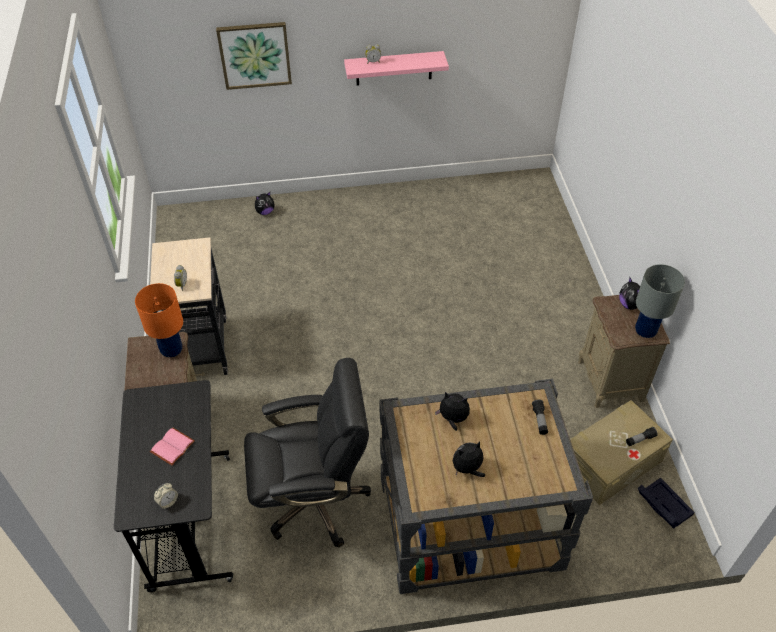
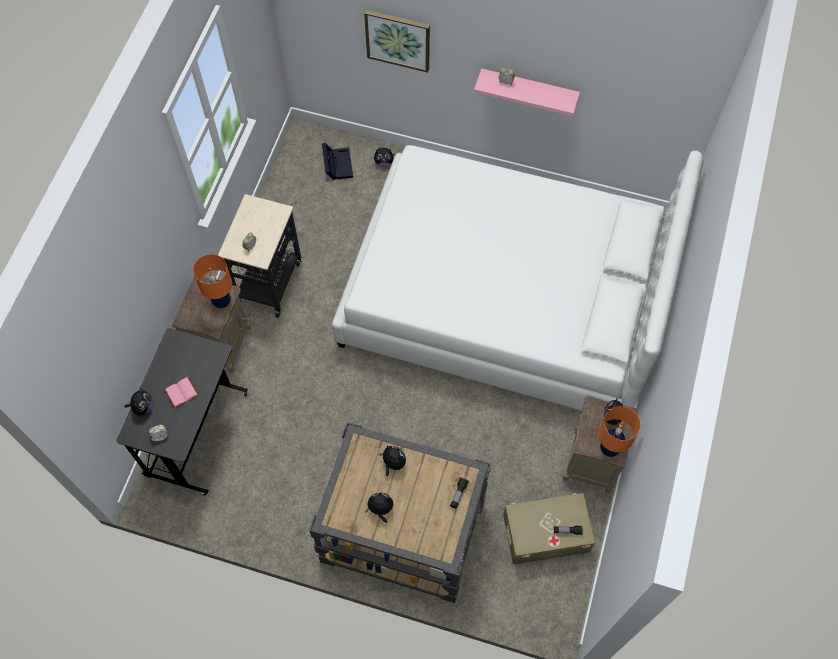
camera: 25 degrees right, 15 degrees up
(131, 480) = (142, 407): none -> plush toy
(313, 502) = (293, 459): black office chair -> none
(443, 279) = (504, 299): none -> white bed
(645, 331) = (609, 448): grey table lamp -> orange table lamp
(661, 505) = (563, 588): black storage box -> black storage box (337, 164)

